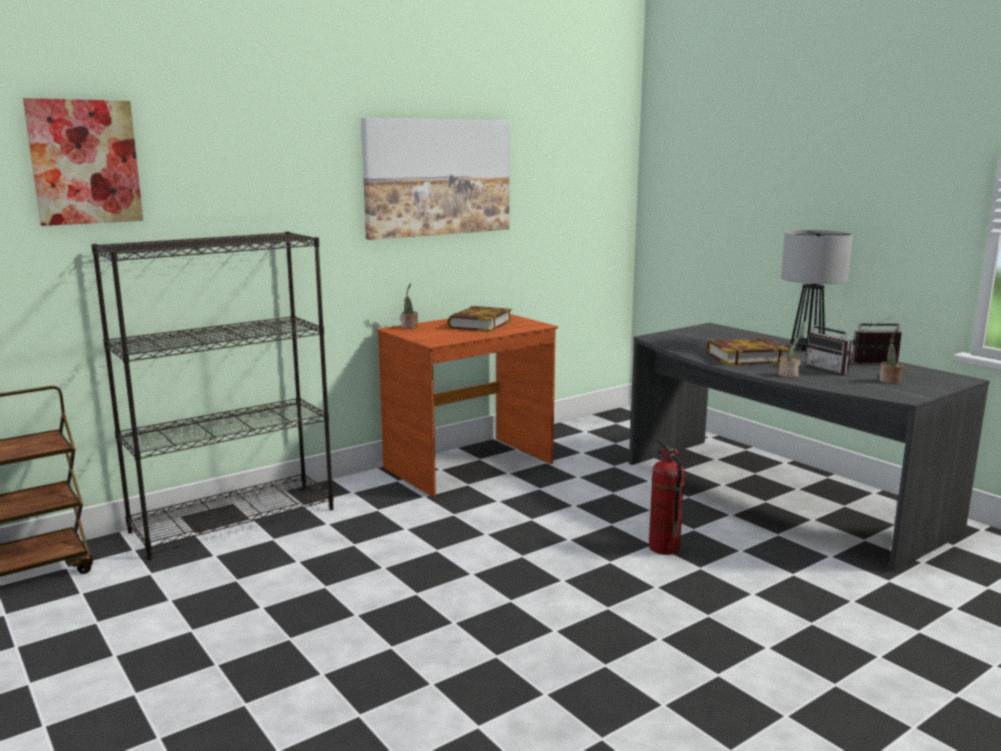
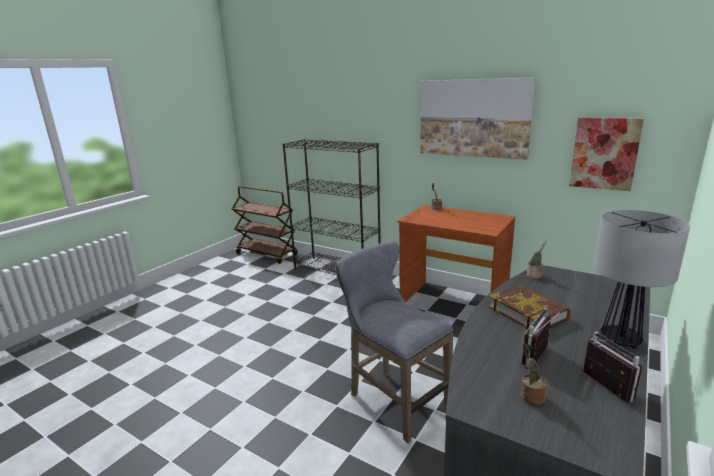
camera: 70 degrees right, 5 degrees up
(85, 162) = (304, 104): picture -> picture (604, 153)
(480, 324) = (467, 219): book -> none
(663, 548) = (393, 399): fire extinguisher -> grey stool
(789, 374) = (490, 337): potted plant -> potted plant (535, 276)

